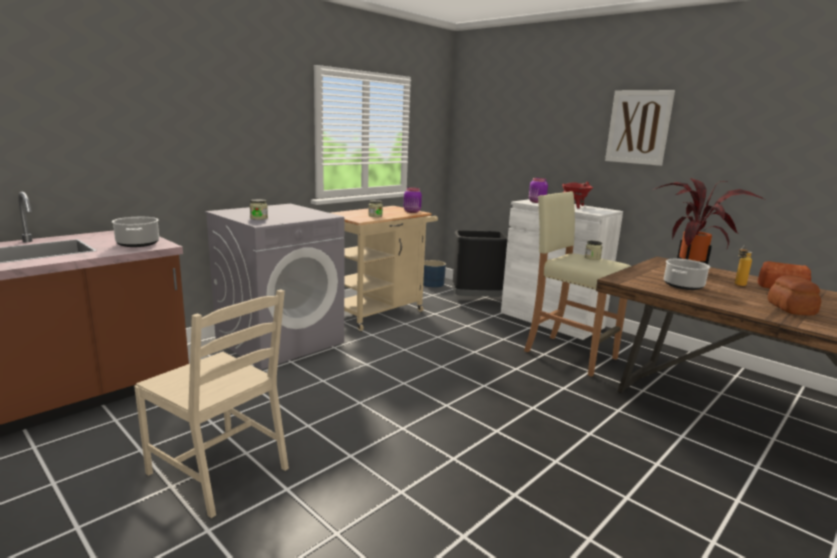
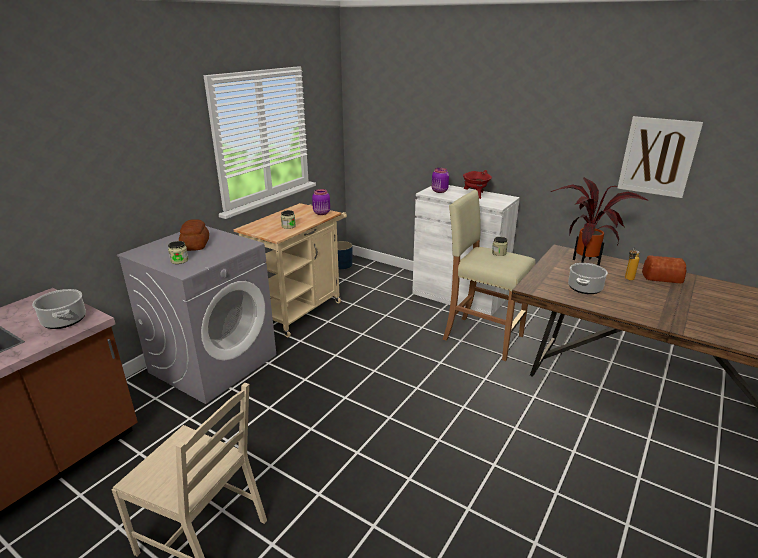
camera: 10 degrees left, 10 degrees up
(475, 301) = (386, 281): black trash can -> none
(638, 127) = (531, 119): picture -> picture (657, 157)
(791, 309) = (674, 308): bread -> bread (196, 245)

